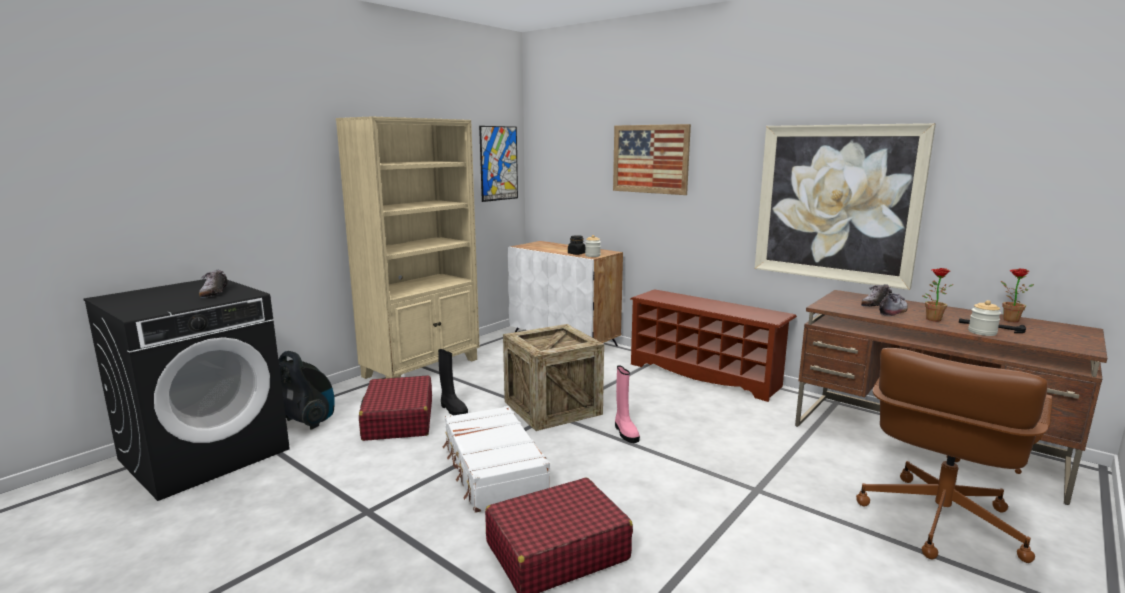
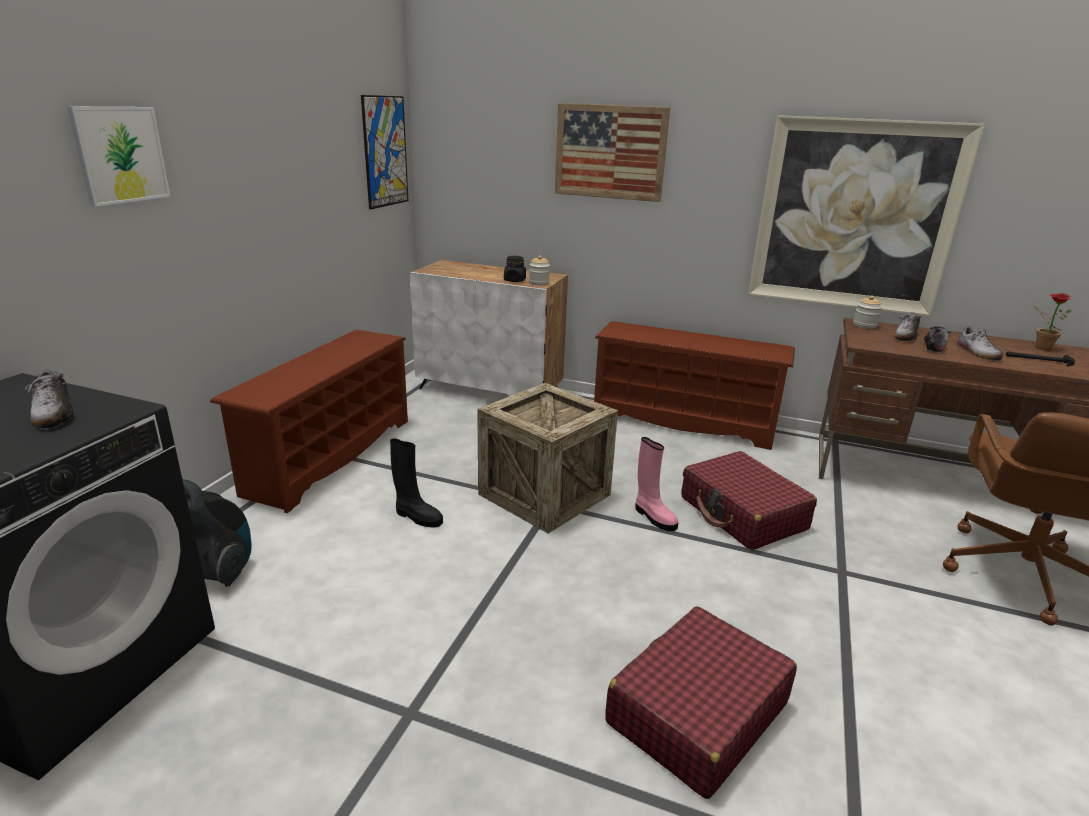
camera: 20 degrees left, 10 degrees up
(298, 159) = (120, 155): none -> picture
(398, 420) = (352, 547): red suitcase -> red suitcase (743, 513)
(423, 368) = (329, 455): beige bookcase -> brown shoe rack
(493, 470) = (535, 604): white suitcase -> none
(931, 318) = (977, 352): potted plant -> shoe
(982, 332) = (1041, 368): jar -> jar (864, 325)

